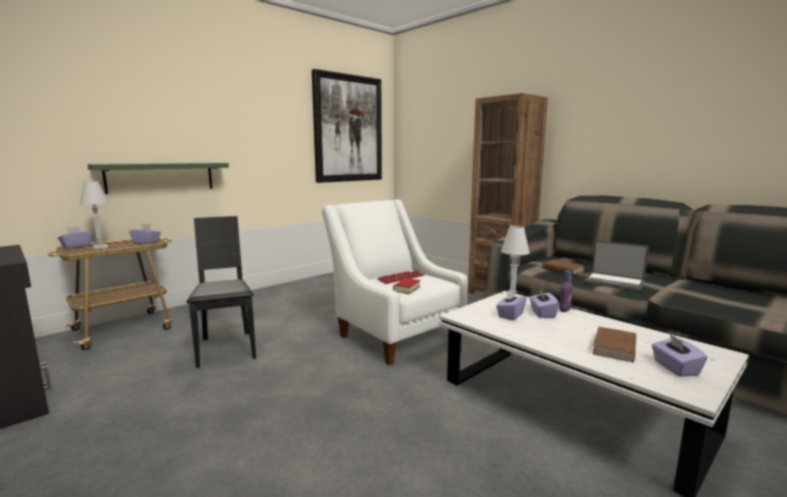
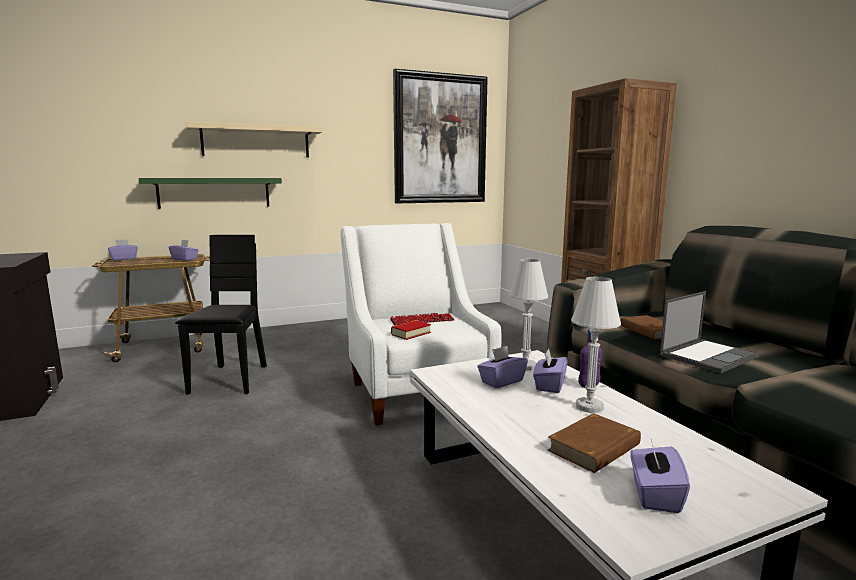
camera: 20 degrees right, 0 degrees up
(100, 248) = (140, 262): white table lamp -> white table lamp (589, 407)
(198, 129) = (256, 141): none -> beige shelf
(614, 282) = (708, 355): laptop -> laptop turned 90 degrees counterclockwise

